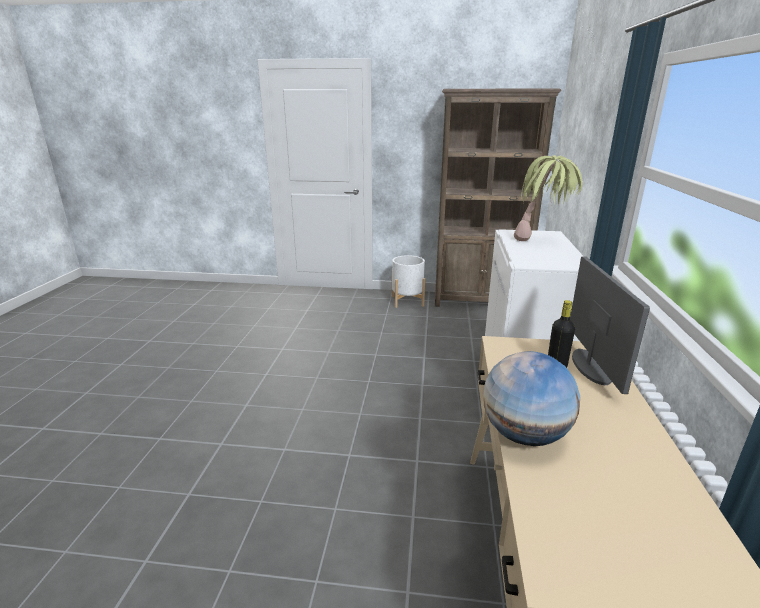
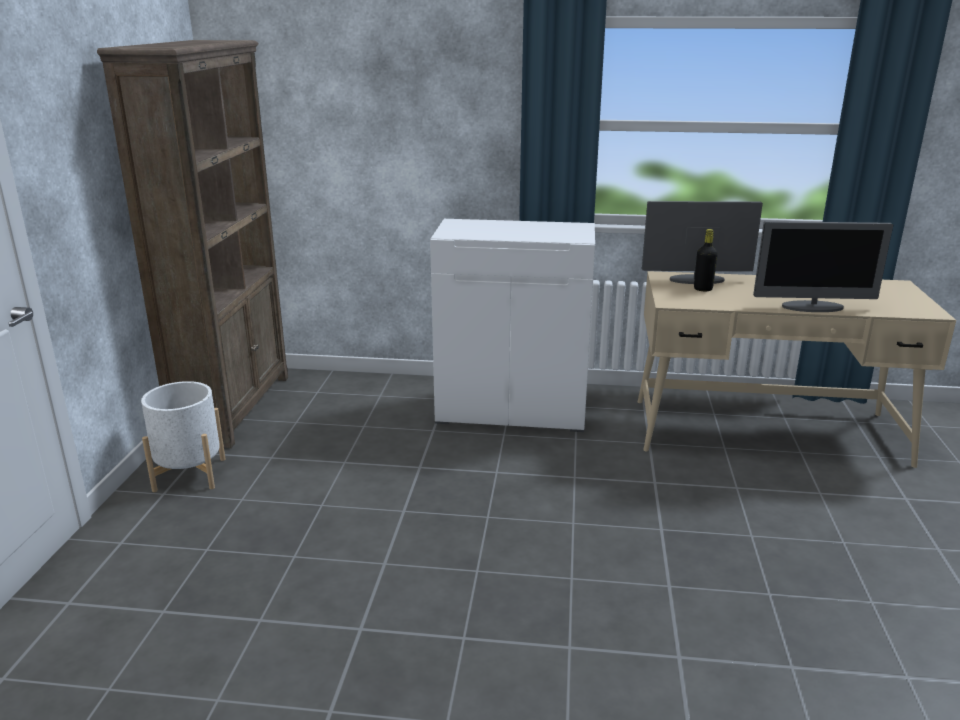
camera: 90 degrees left, 0 degrees up
(524, 435) = (813, 307): globe -> monitor
(542, 242) = (496, 228): potted plant -> none

